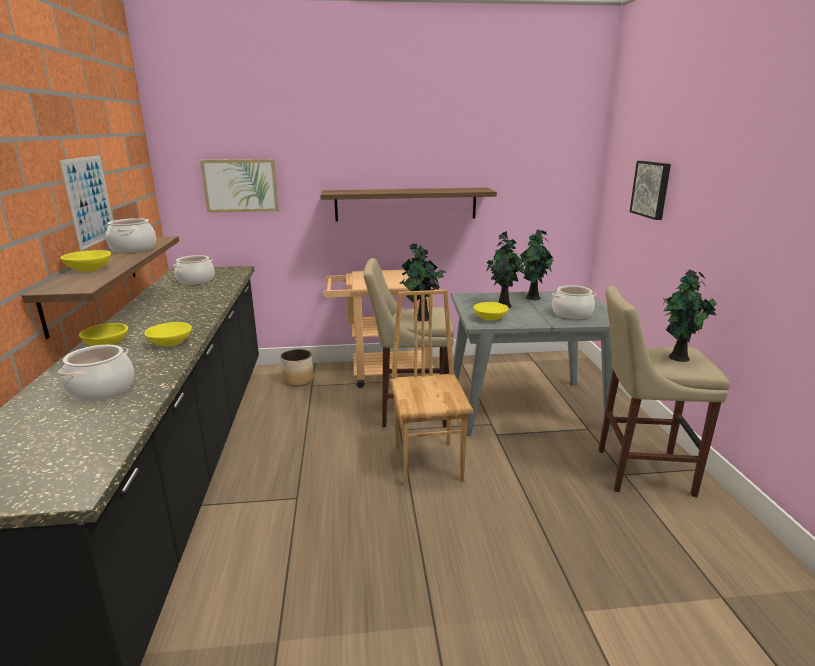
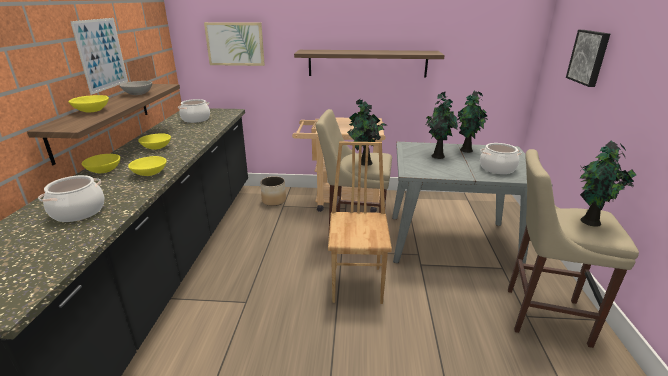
camera: 10 degrees right, 5 degrees up
(133, 249) = (138, 94): cooking pot -> grey bowl
(489, 318) = (422, 167): yellow bowl -> yellow bowl (156, 148)

